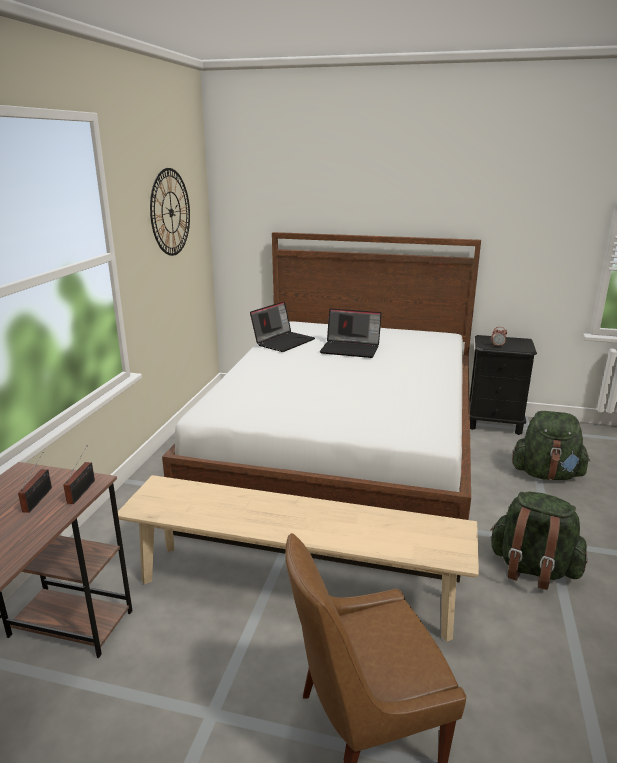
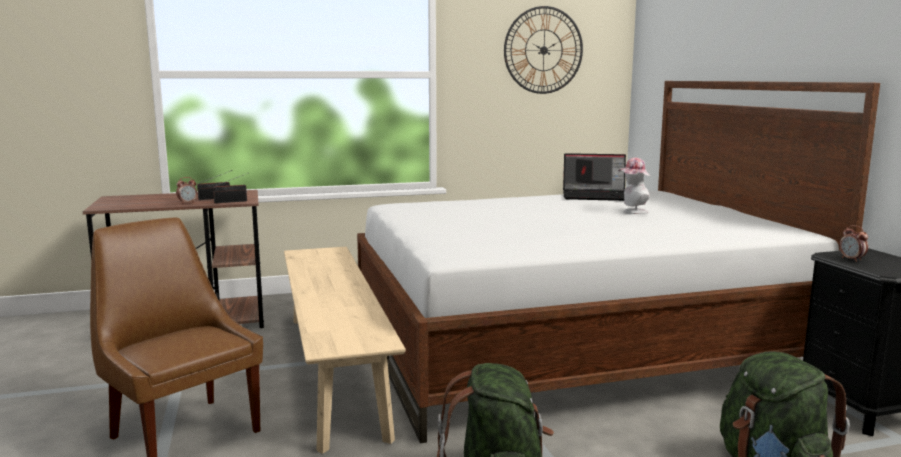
camera: 60 degrees right, 10 degrees down
(40, 524) = (187, 203): none -> alarm clock
(351, 349) = (632, 212): laptop -> hat

